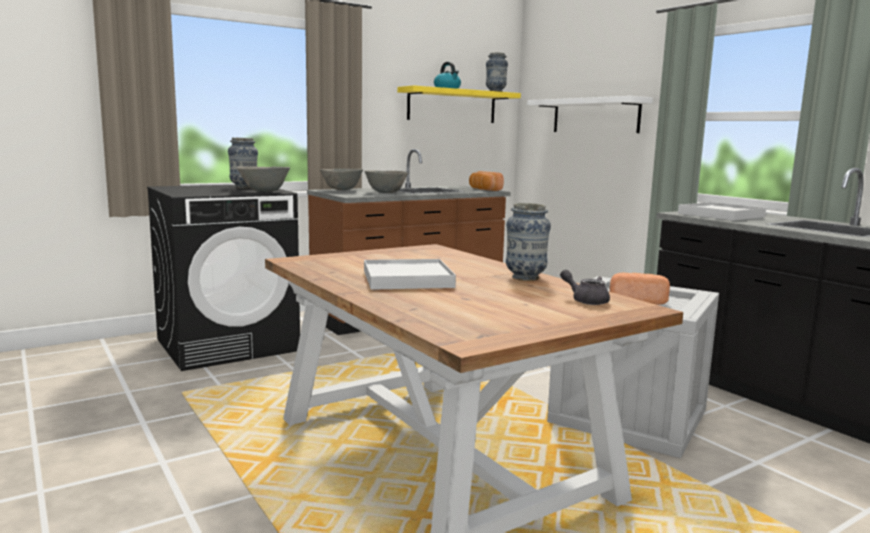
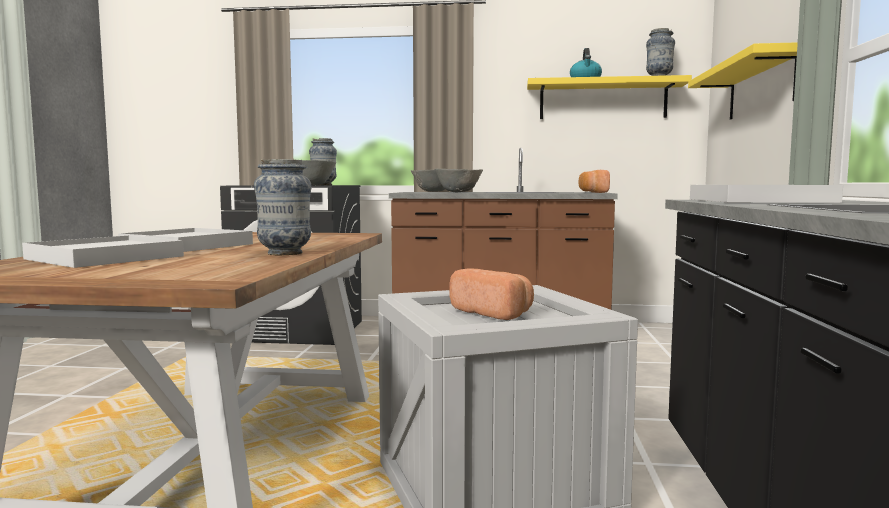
camera: 40 degrees right, 5 degrees down
(448, 302) = (104, 258): none -> white tray
(586, 300) = (210, 270): grey teapot -> none
(595, 116) = (760, 87): white shelf -> yellow shelf

